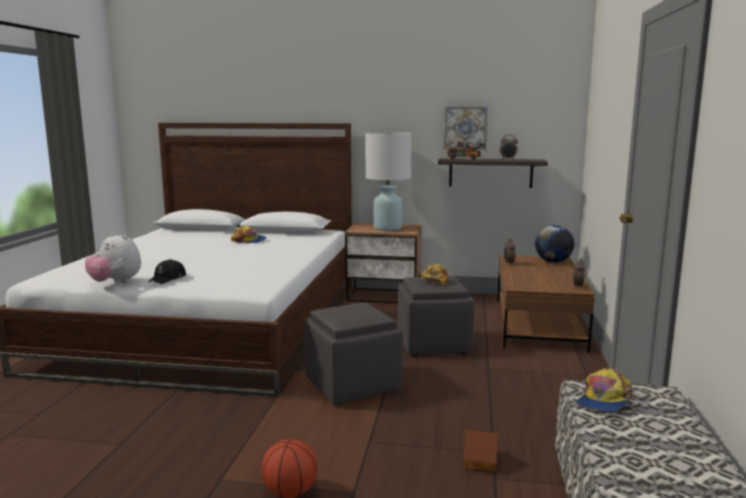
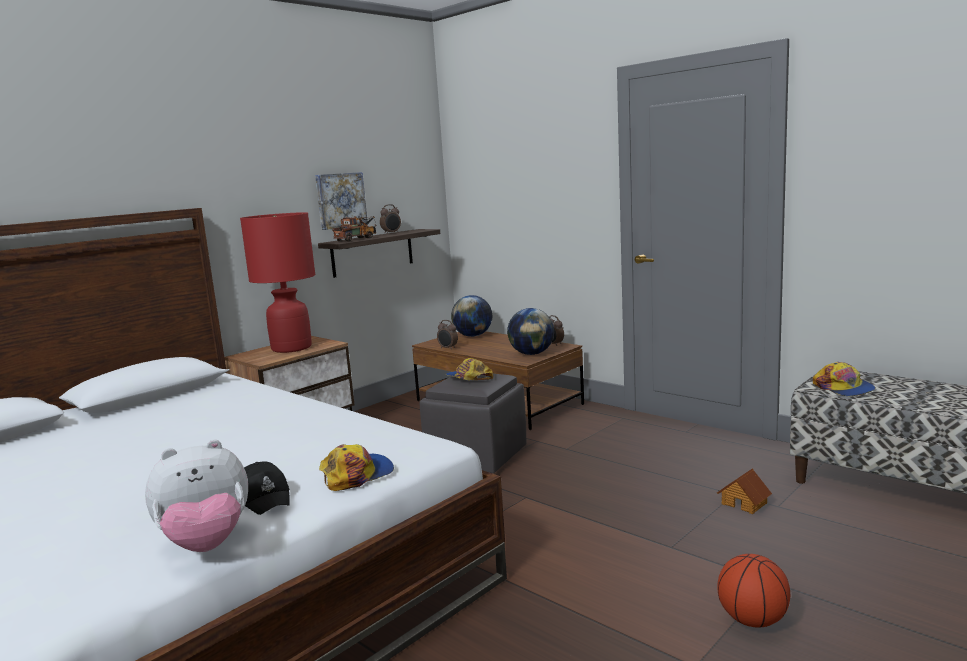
camera: 55 degrees left, 0 degrees up
(249, 240) = (151, 421): cap -> cap (357, 474)
(353, 385) = (527, 523): grey ottoman -> none
(387, 228) = (291, 348): white table lamp -> red table lamp
(539, 285) = (532, 354): none -> globe

